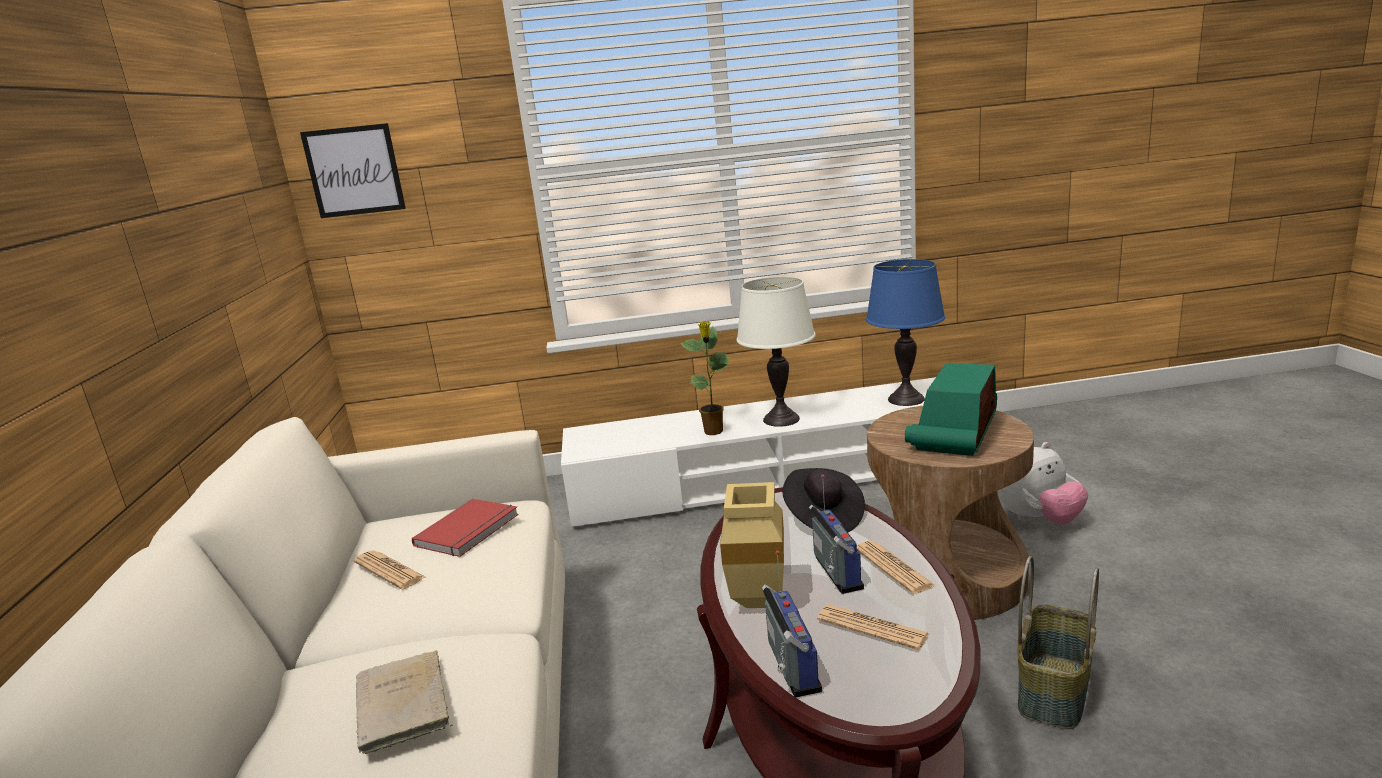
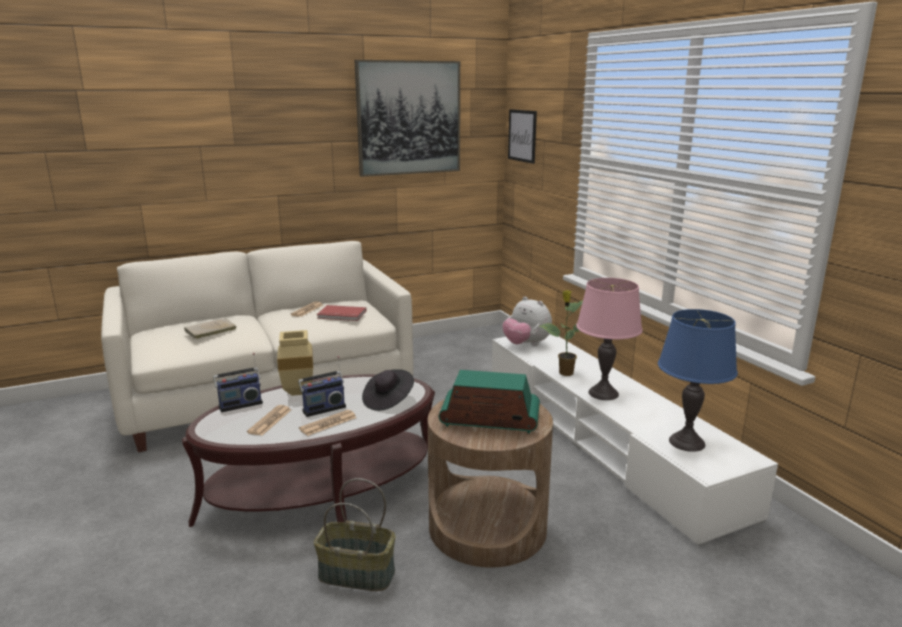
camera: 70 degrees right, 0 degrees up
(202, 156) = (409, 118): none -> picture
(781, 419) = (603, 393): white table lamp -> pink table lamp
(1039, 520) = (603, 579): plush toy -> plush toy (526, 344)

